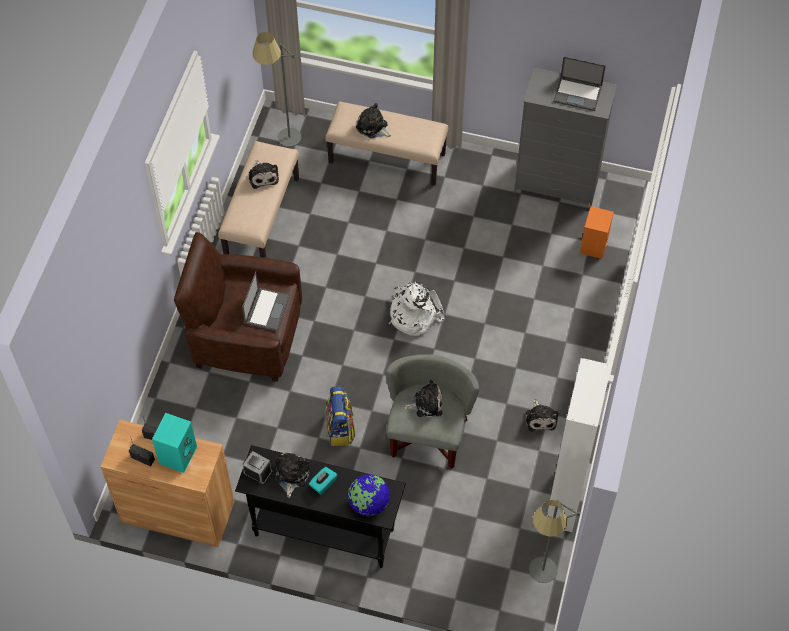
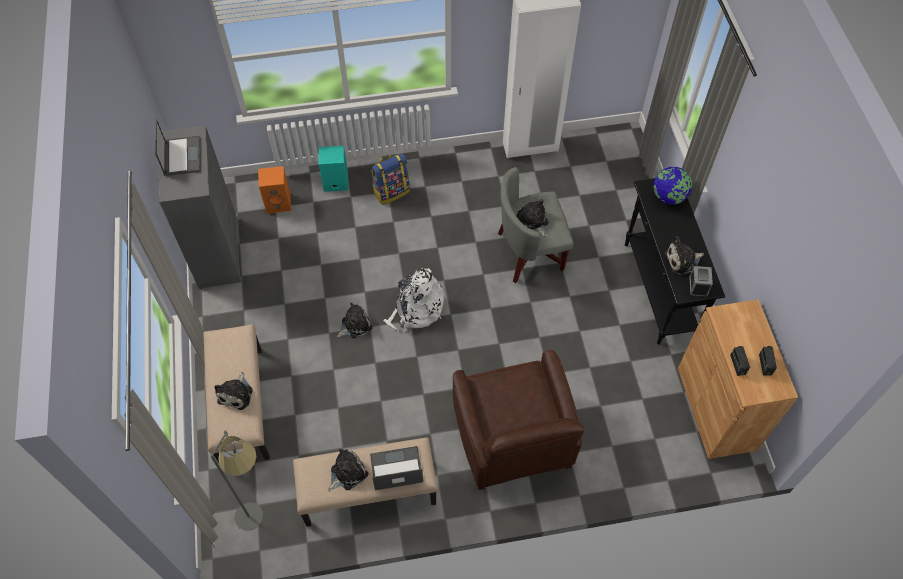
camera: 115 degrees left, 0 degrees up
(177, 454) = (740, 338): turquoise speaker -> turquoise speaker (335, 183)
(267, 309) = (509, 387): laptop -> laptop (395, 468)
(323, 484) = (674, 234): turquoise tissue box -> none
(340, 429) = (561, 317): backpack -> backpack (391, 191)
(539, 581) = (604, 141): grey floor lamp -> none
(540, 418) = (469, 184): plush toy -> plush toy (355, 325)

